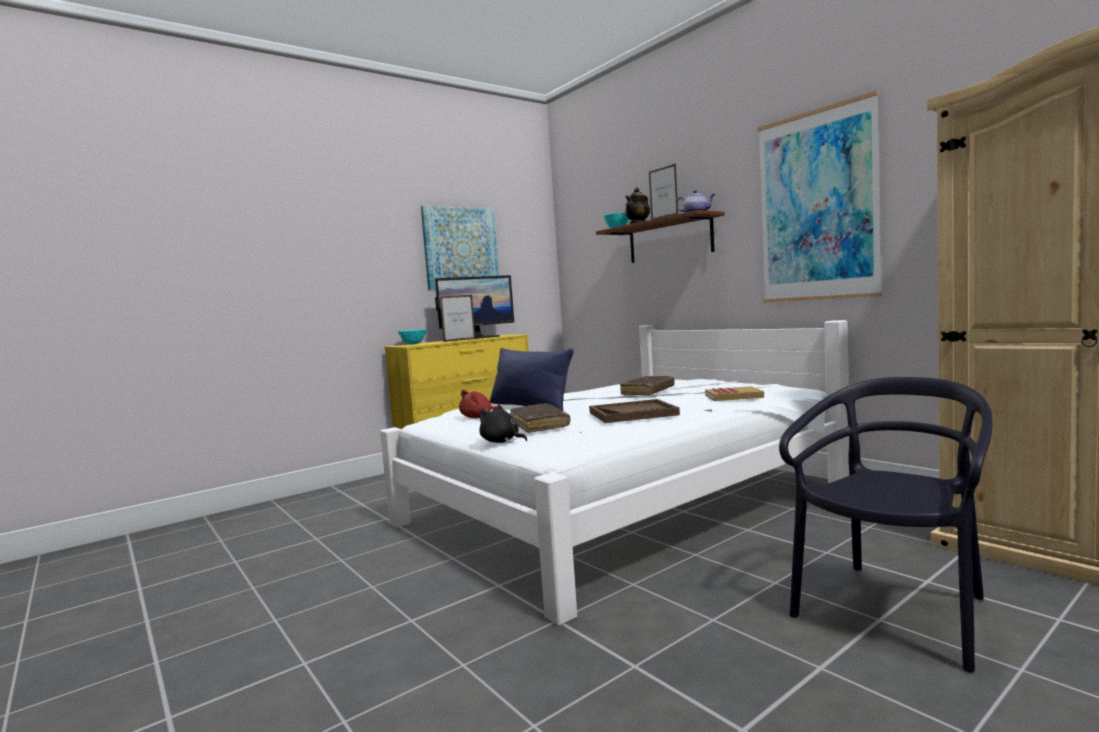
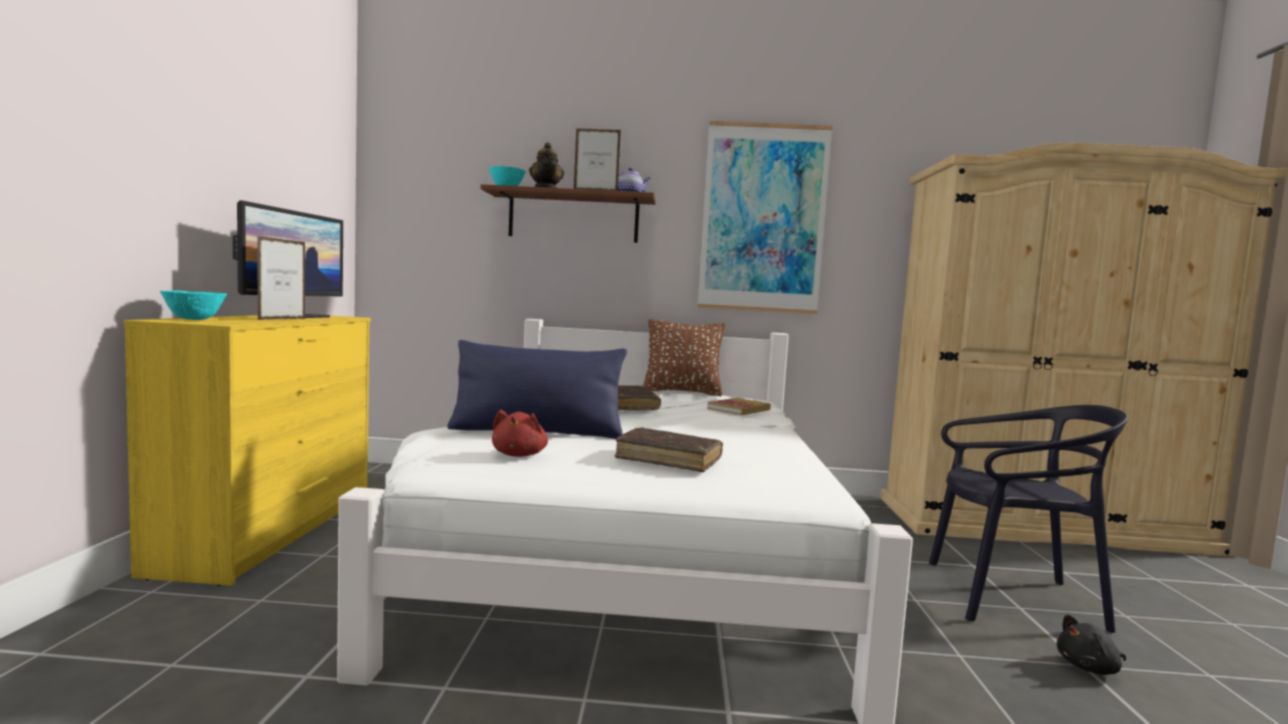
camera: 50 degrees left, 0 degrees up
(460, 248) = (249, 155): picture -> none
(501, 442) = (701, 490): black plush toy -> black plush toy (1090, 668)
(633, 414) = (722, 435): brown tray -> none
(746, 382) = (682, 392): none -> brown pillow
(894, 611) = (1011, 597): black chair -> black chair turned 105 degrees clockwise

